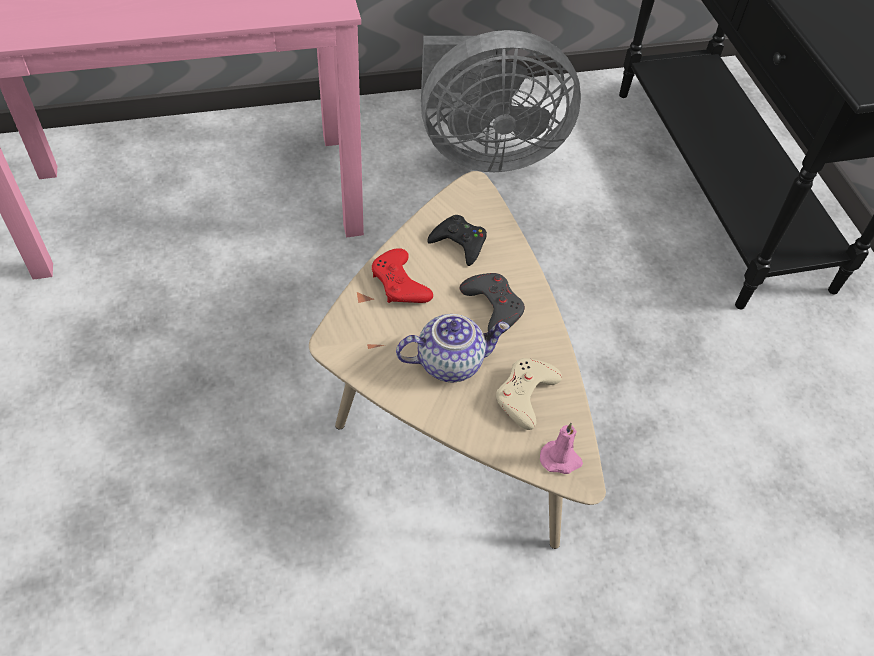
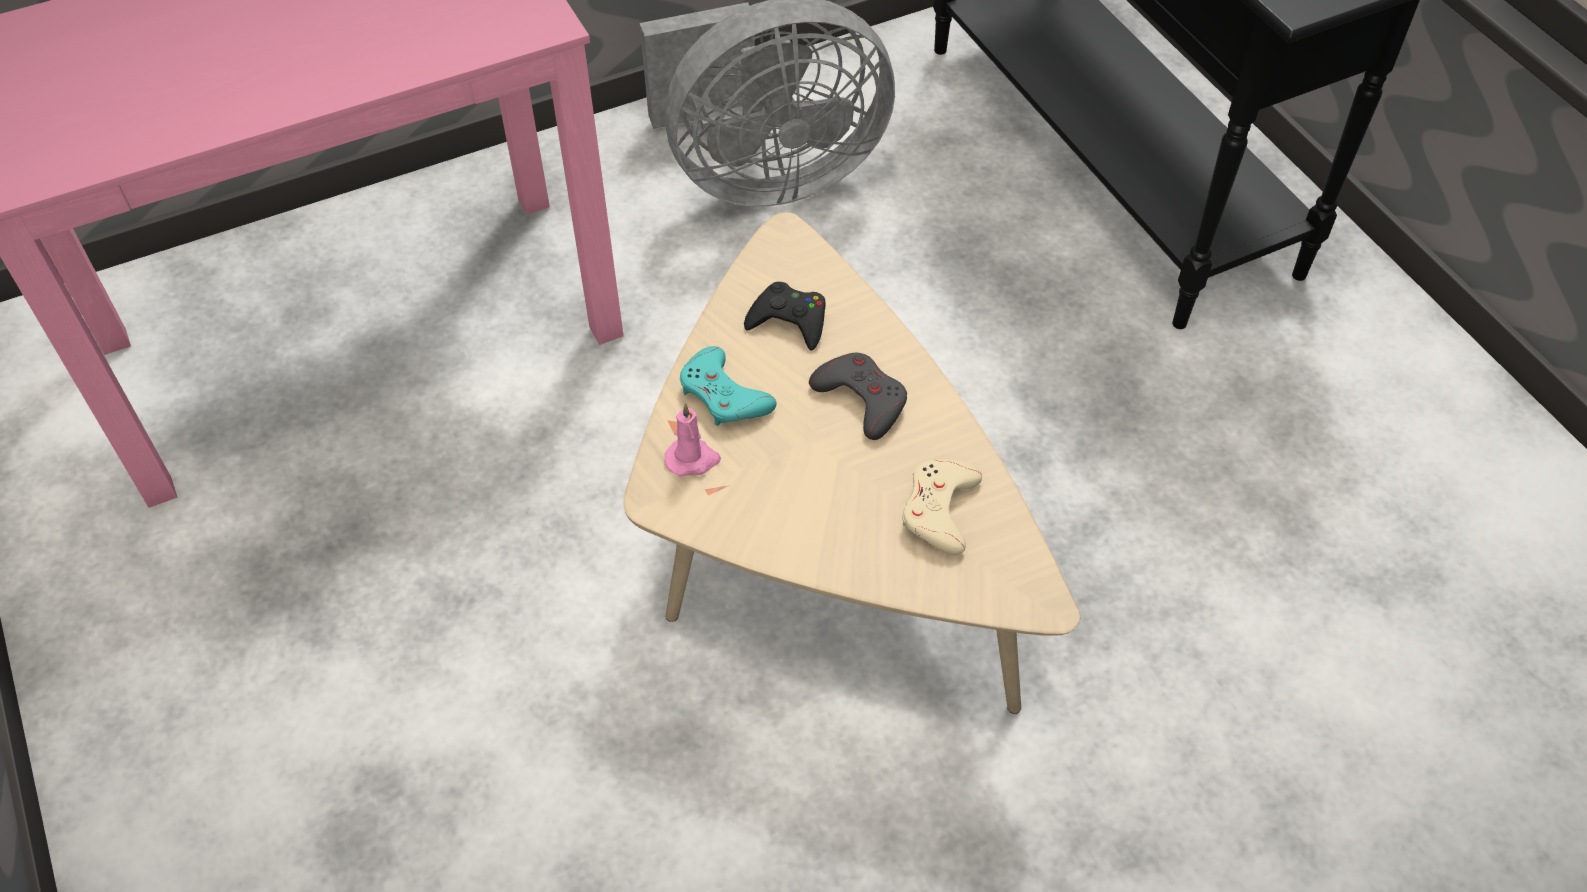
camera: 10 degrees left, 0 degrees up
(399, 283) = (724, 395): red game controller -> turquoise game controller
(450, 361) = (826, 487): teapot -> none
(561, 459) = (1010, 584): pink candle -> pink candle (693, 459)

